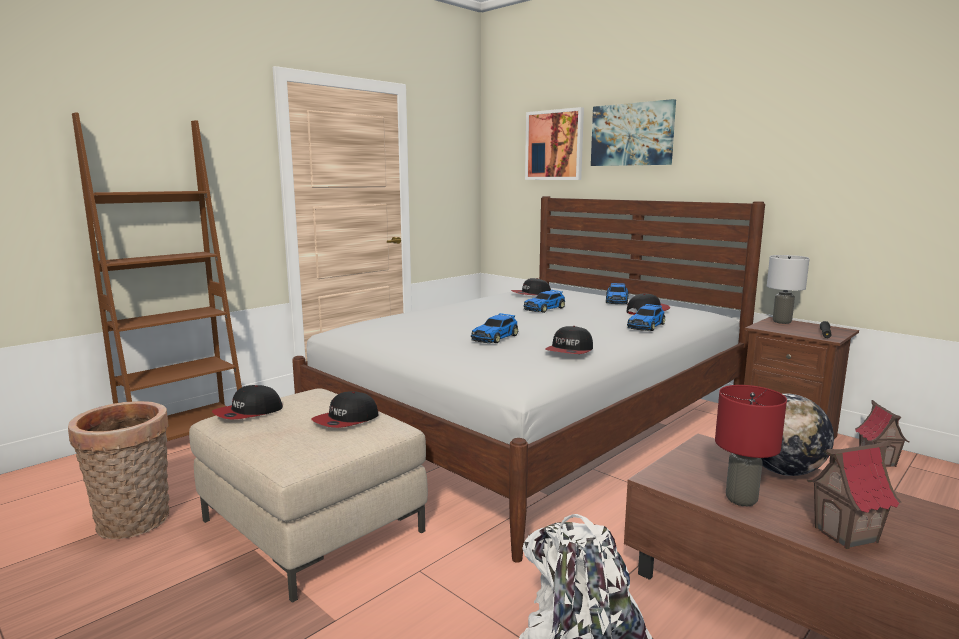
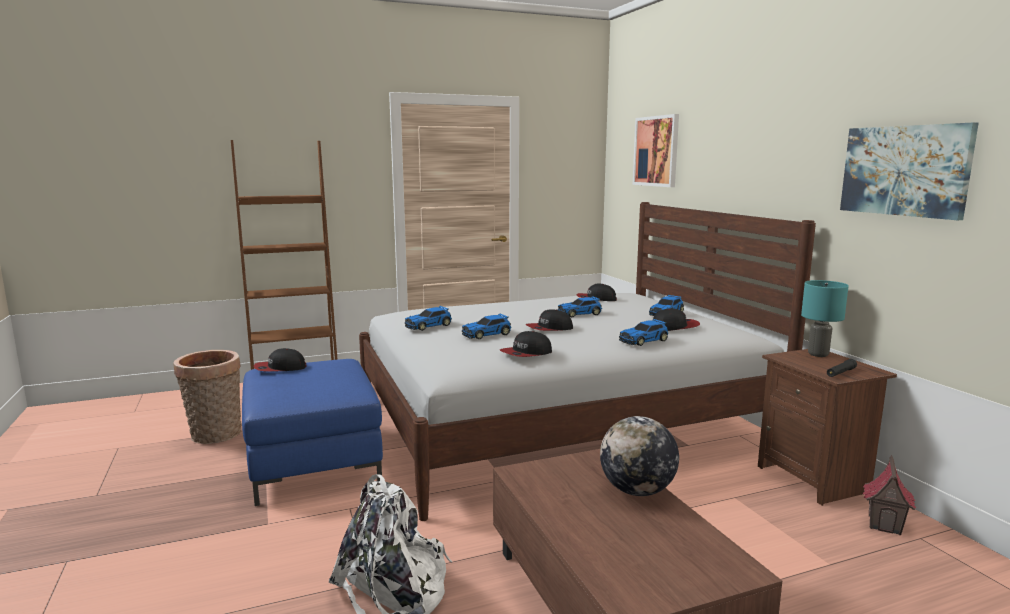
camera: 25 degrees right, 0 degrees up
(312, 525) = (314, 462): beige ottoman -> blue ottoman
(346, 420) = (331, 384): cap -> cap (549, 329)
(415, 336) = (429, 326): none -> toy car
(632, 134) = (714, 143): picture -> picture (904, 170)
(739, 499) = (559, 502): red table lamp -> none
(780, 322) = (816, 354): white table lamp -> turquoise table lamp
(846, 535) = (604, 548): toy house -> none

